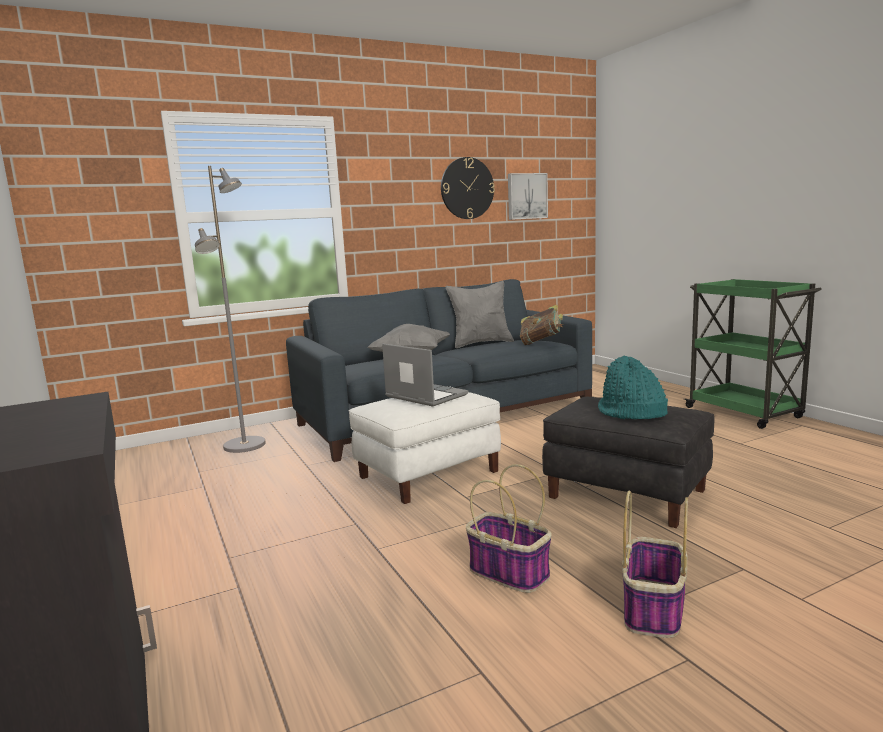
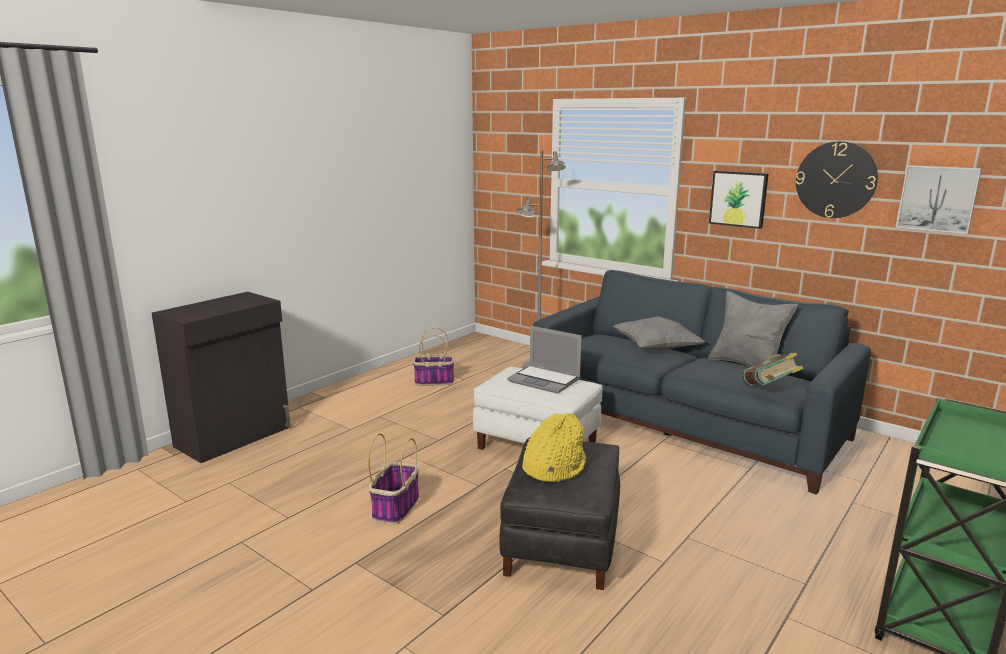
camera: 65 degrees right, 5 degrees up
(398, 212) = (738, 199): none -> picture
(424, 396) = (545, 380): laptop -> laptop turned 105 degrees clockwise
(630, 412) = (553, 467): turquoise hat -> yellow hat
(653, 610) = (366, 572): basket -> basket (433, 381)

